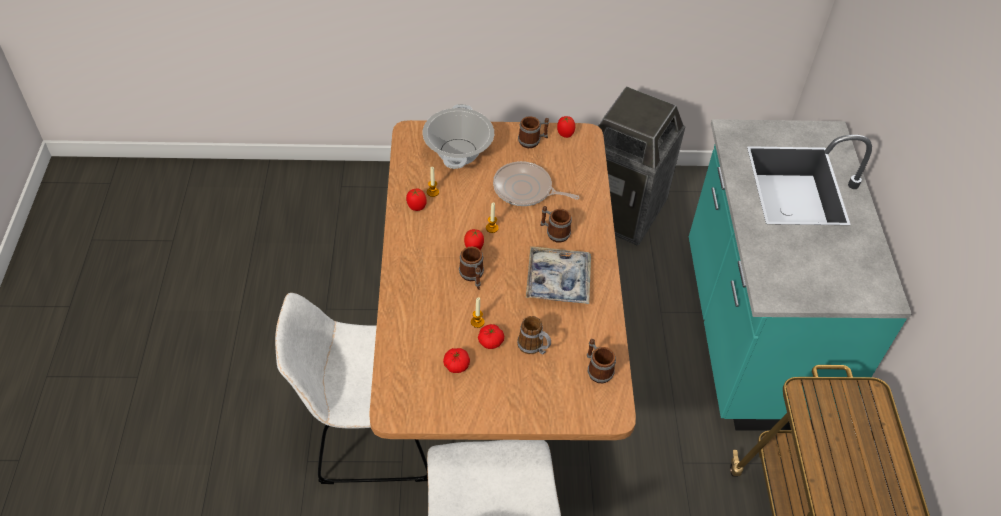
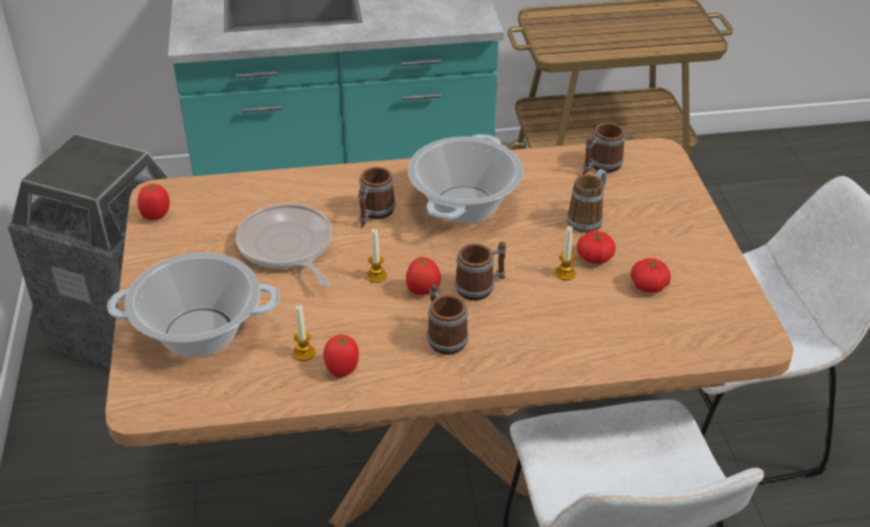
camera: 95 degrees left, 10 degrees down
(525, 189) = (287, 247): frying pan -> frying pan turned 135 degrees clockwise
(533, 141) = (171, 248): mug -> mug (444, 336)
(558, 280) = (465, 205): tray -> cooking pot

